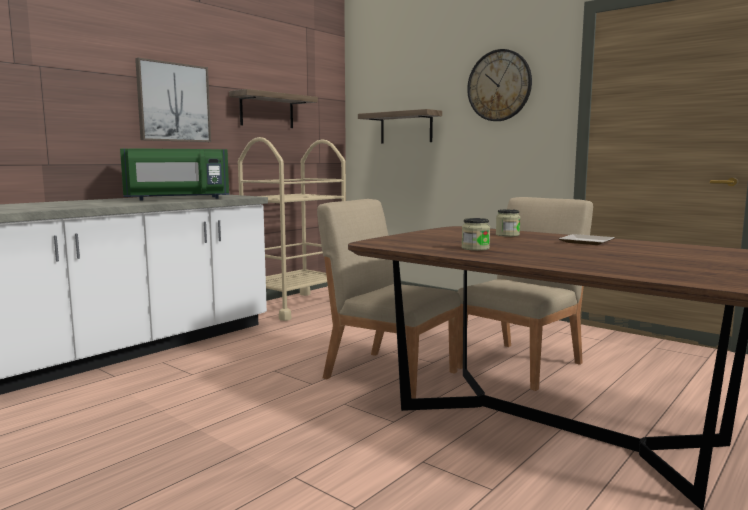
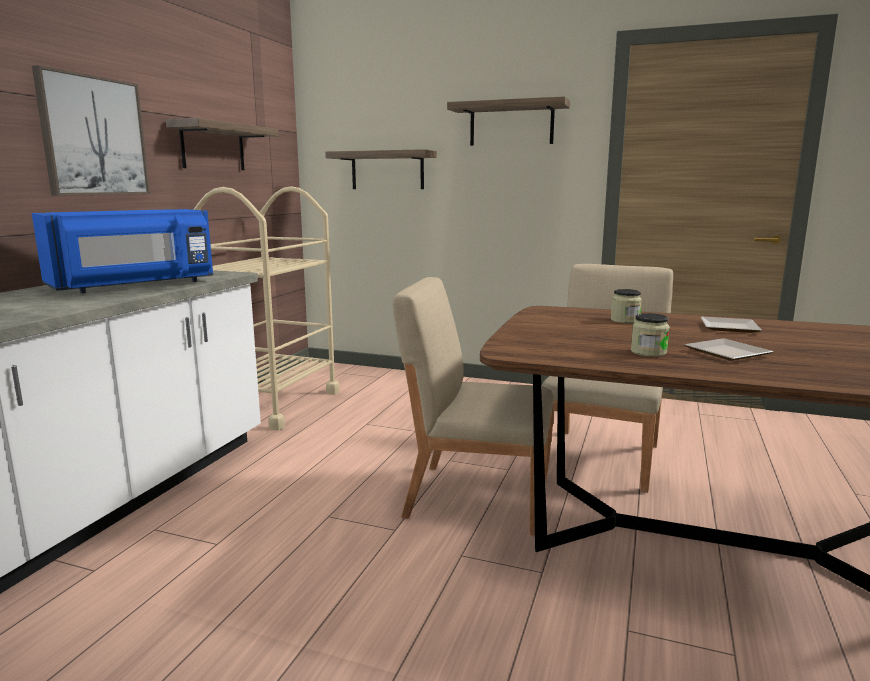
camera: 20 degrees left, 5 degrees up
(177, 199) = (135, 286): green microwave -> blue microwave
(499, 85) = (511, 124): wall clock -> shelf
(537, 252) = (727, 354): none -> plate

